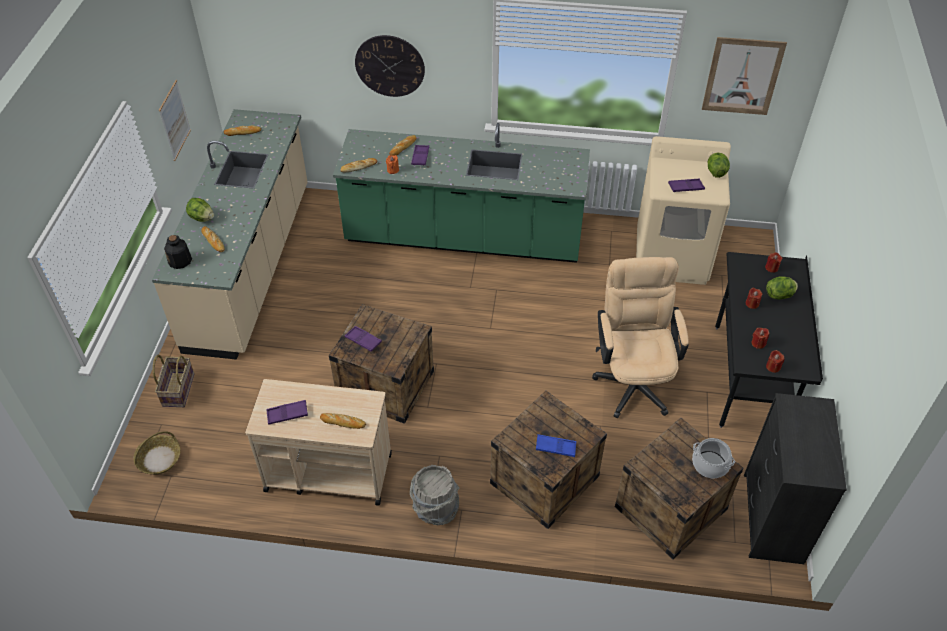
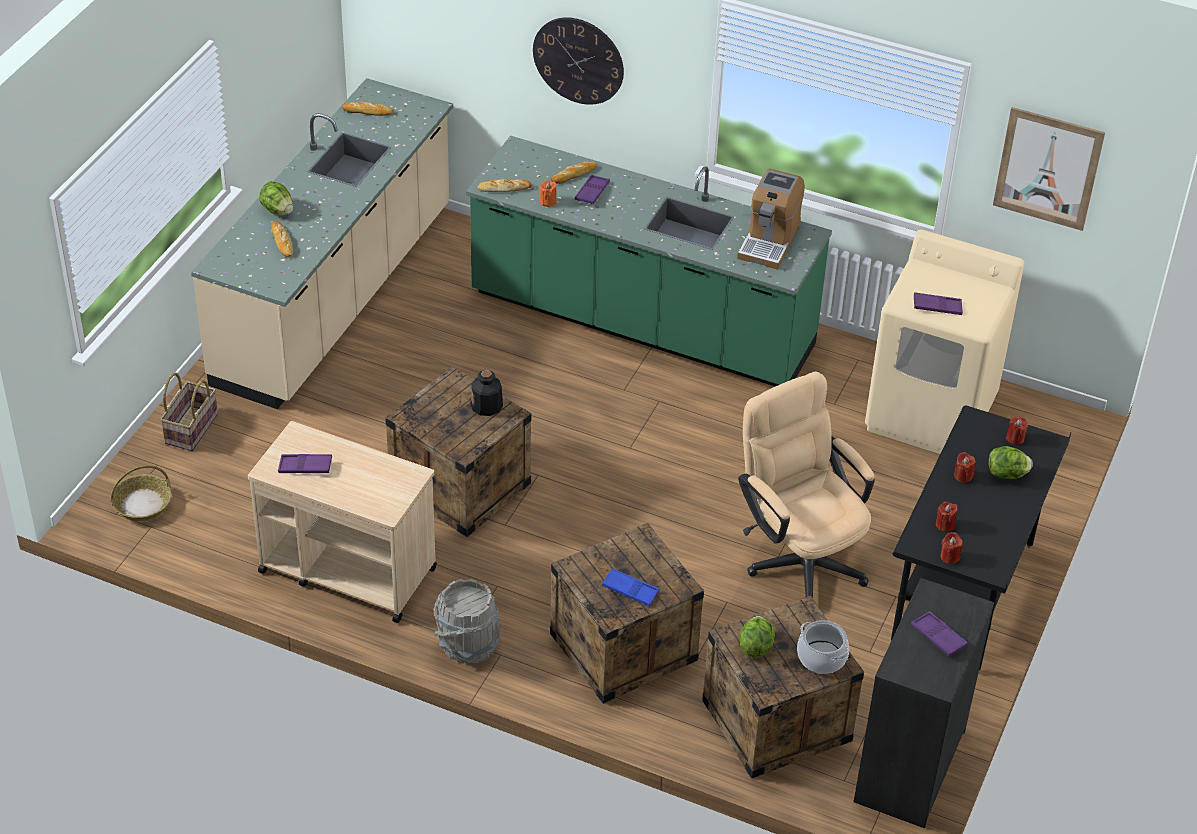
camera: 15 degrees right, 5 degrees down
(174, 120) = (276, 77): picture -> none
(180, 261) = (233, 257): bottle -> bottle (487, 406)
(343, 422) = (369, 491): bread -> none
(363, 340) = (436, 410): purple tray -> purple tray (938, 637)
(553, 165) = (769, 241): none -> coffee machine
(633, 379) = (799, 556): beige office chair -> beige office chair turned 45 degrees counterclockwise
(715, 172) = (990, 296): lettuce -> lettuce (755, 646)

